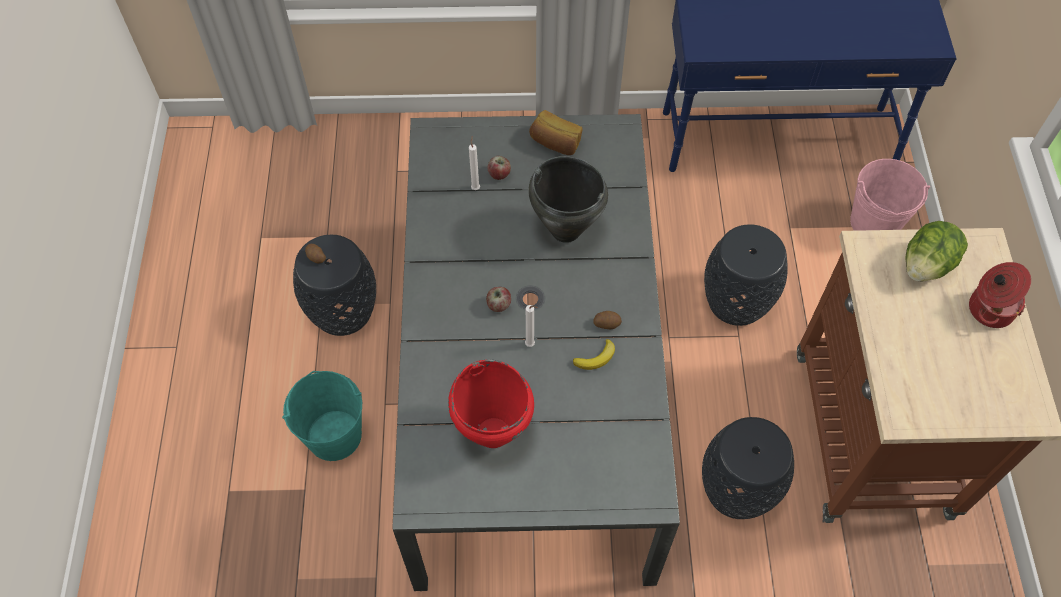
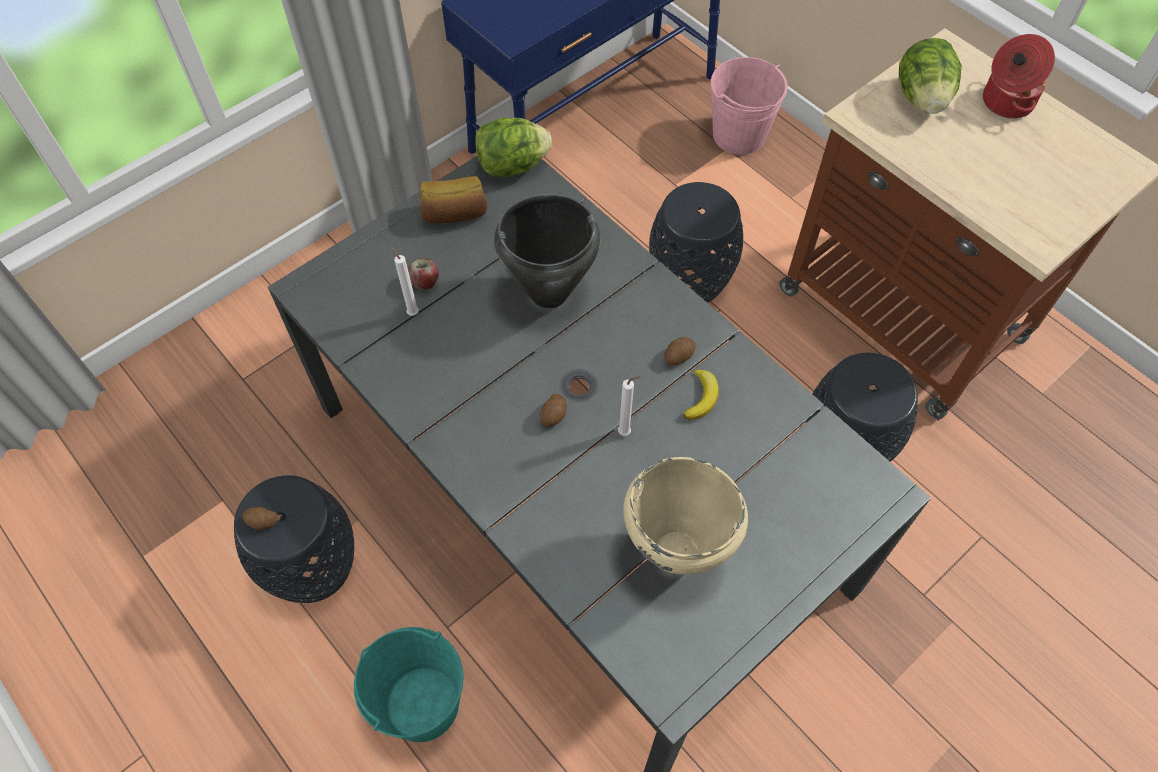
camera: 40 degrees left, 0 degrees up
(493, 434) = (677, 553): red cooking pot -> beige cooking pot
(498, 305) = (554, 416): apple -> potato
(619, 135) = (512, 165): none -> lettuce

